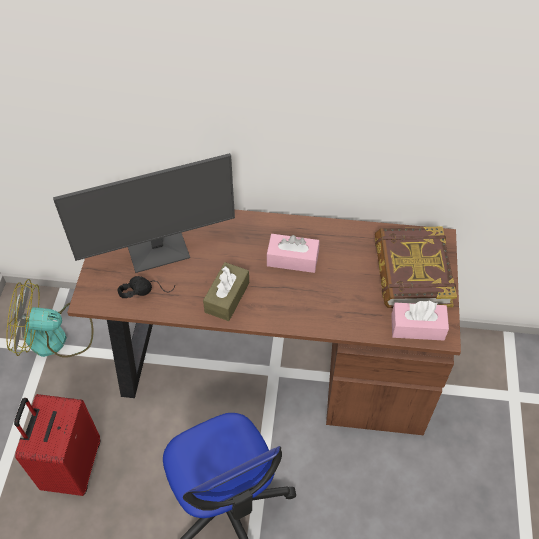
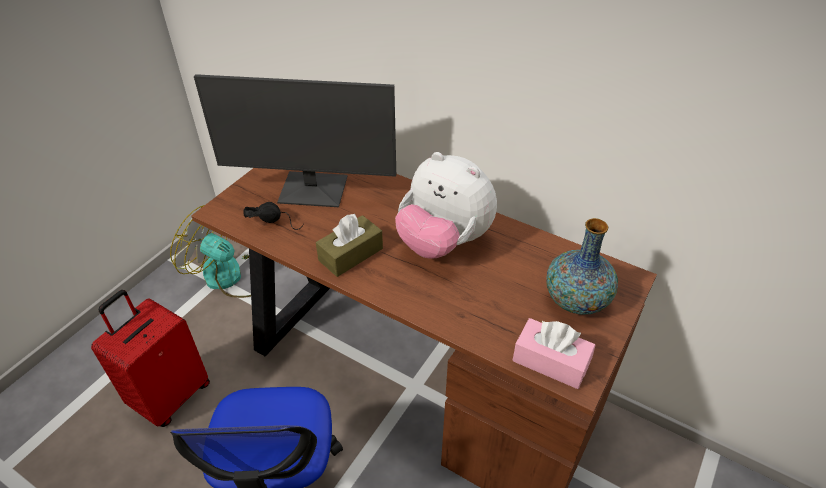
camera: 25 degrees right, 10 degrees down
(292, 259) = (443, 242): pink tissue box -> plush toy
(411, 272) = (576, 300): book -> vase

